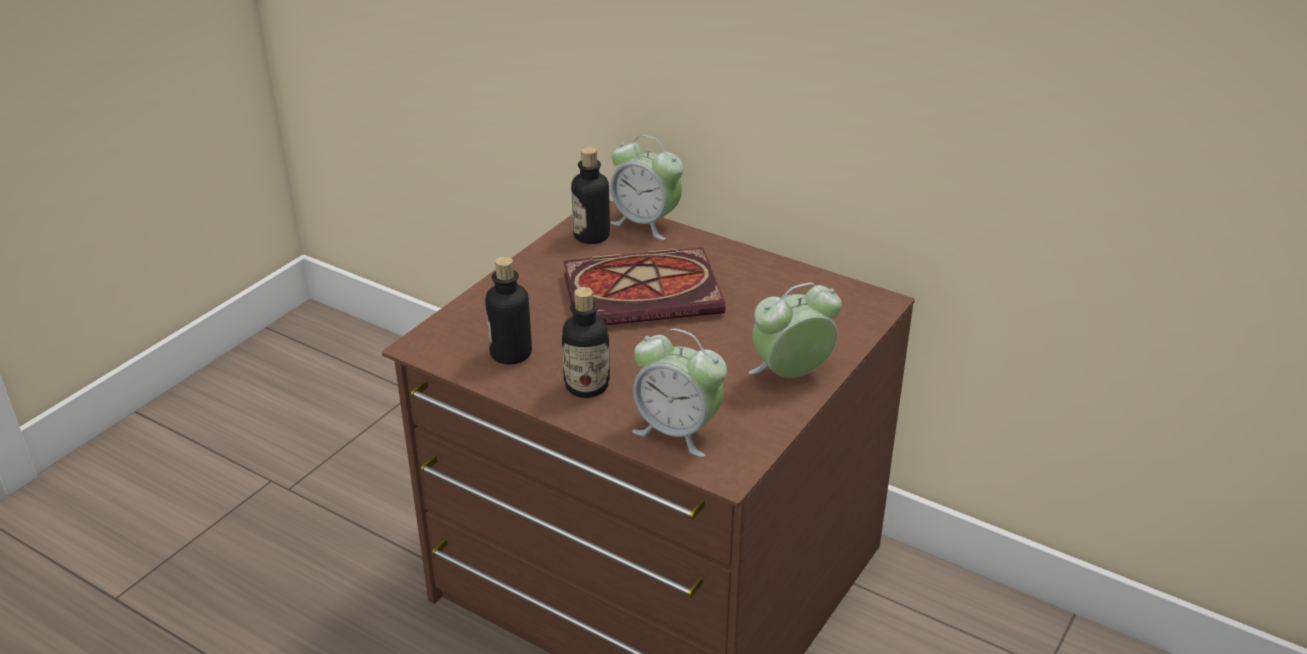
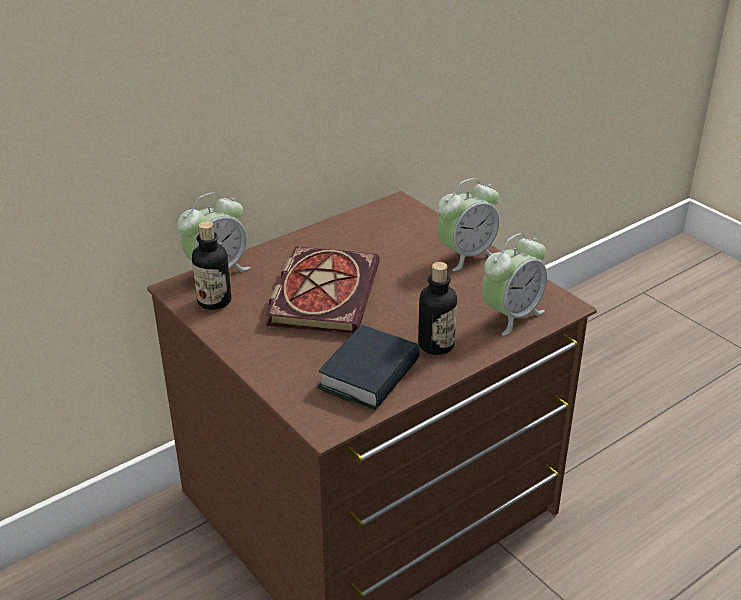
camera: 70 degrees left, 0 degrees up
(511, 353) = (369, 375): bottle -> book
(791, 375) = (466, 255): alarm clock -> alarm clock turned 120 degrees counterclockwise

